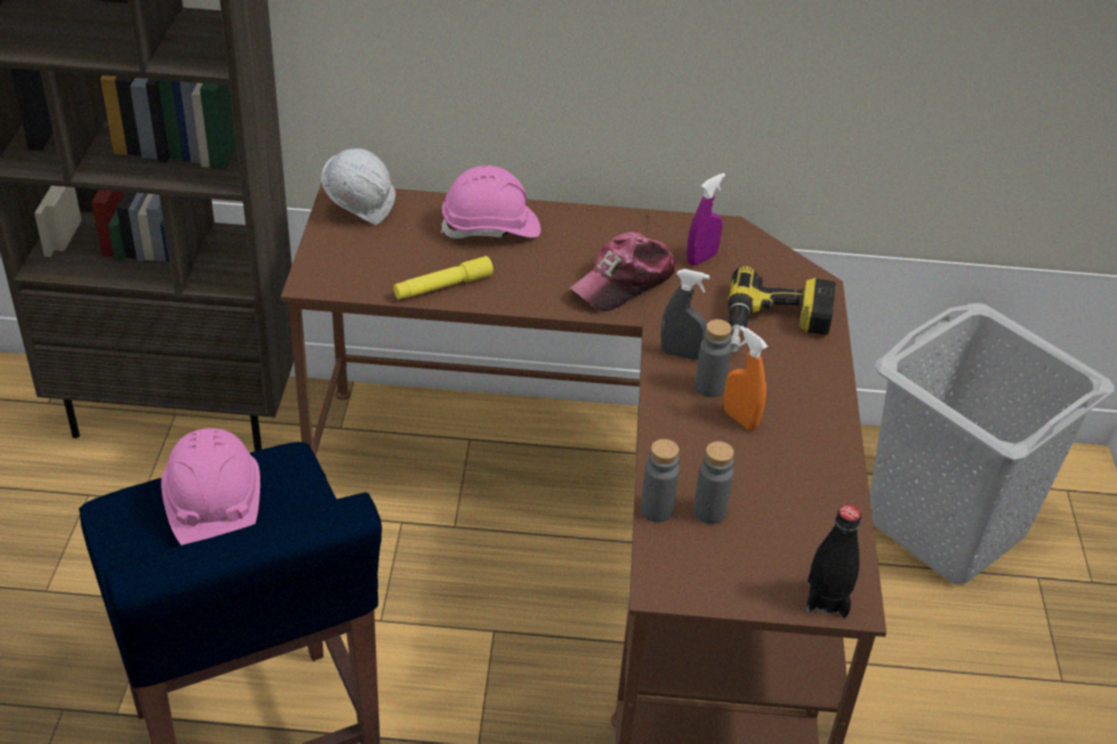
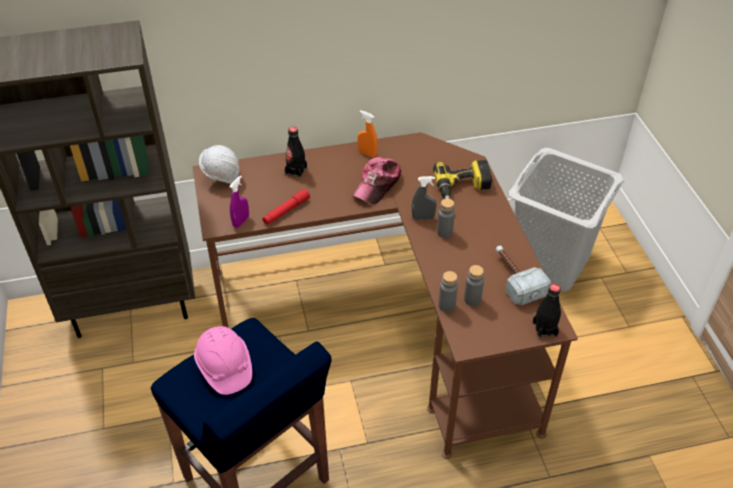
camera: 15 degrees left, 5 degrees up
(443, 286) = (286, 211): yellow flashlight -> red flashlight
(491, 228) = (296, 171): pink hard hat -> black bottle
(701, 258) = (411, 161): purple spray bottle -> purple spray bottle (241, 222)
(740, 419) = (466, 245): orange spray bottle -> orange spray bottle (367, 153)
(807, 496) = (514, 278): none -> hammer

